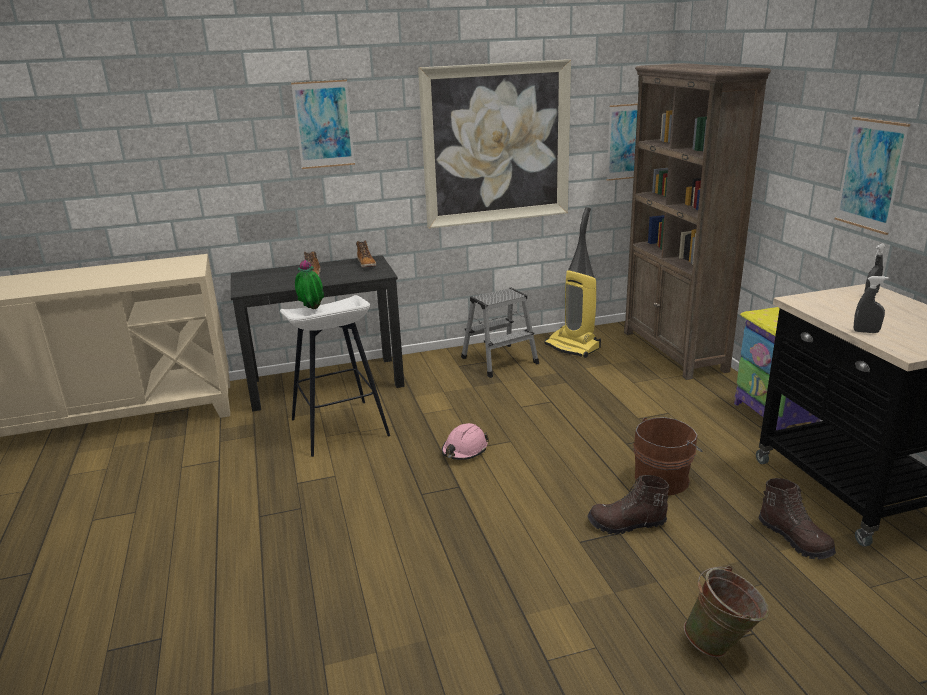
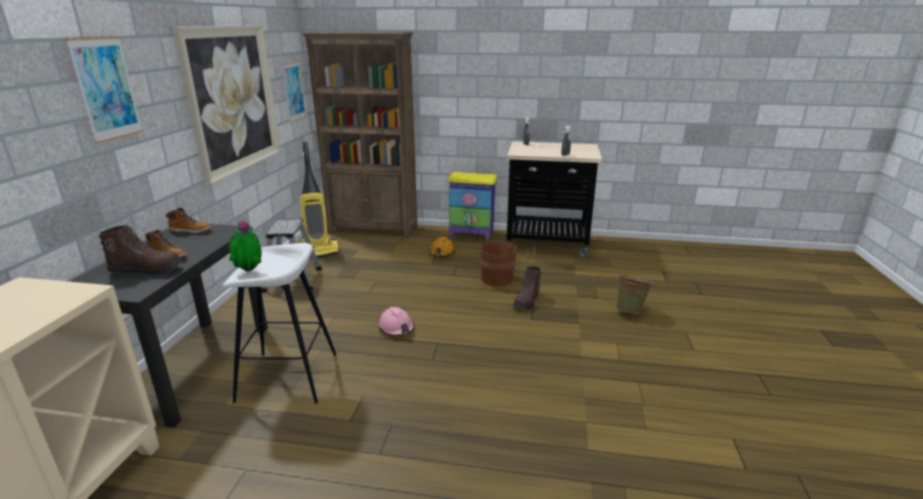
camera: 65 degrees left, 0 degrees up
(679, 415) = (442, 253): none -> orange hard hat
(795, 539) = (570, 267): brown boot -> brown boot (147, 270)
(870, 175) = (498, 85): picture -> none

